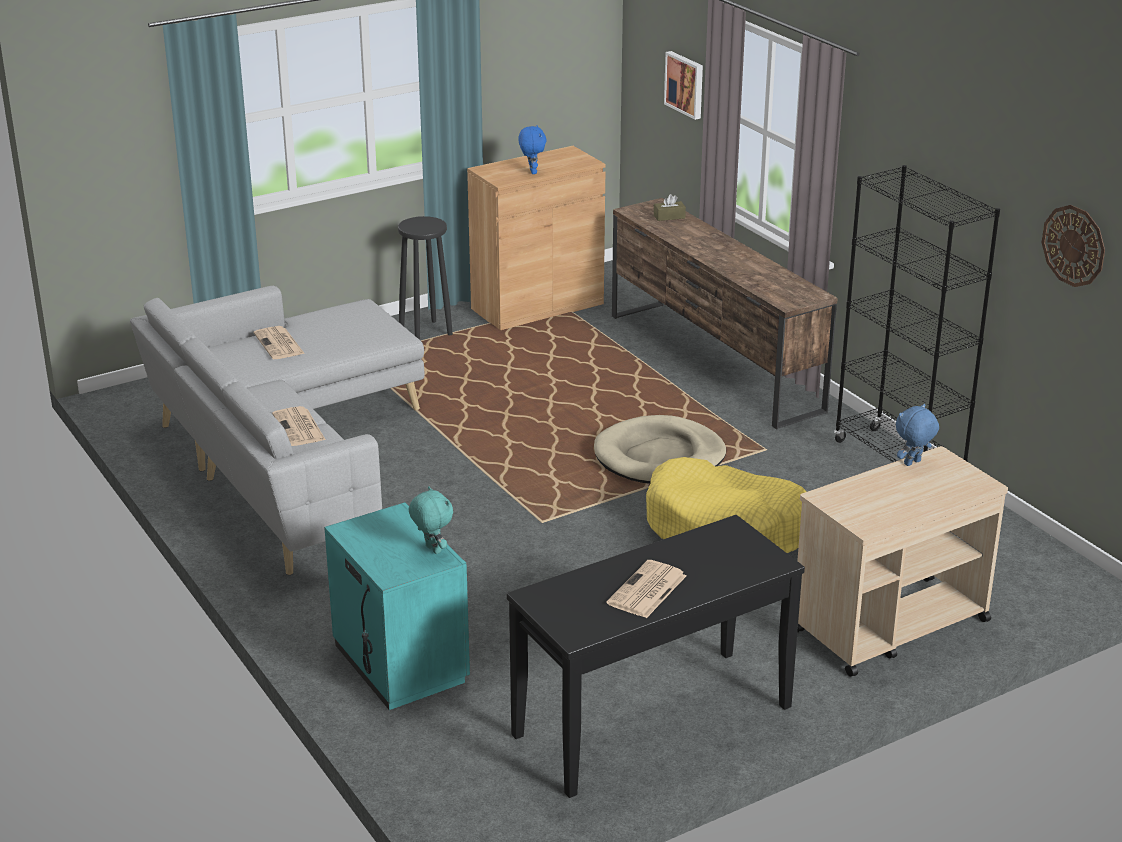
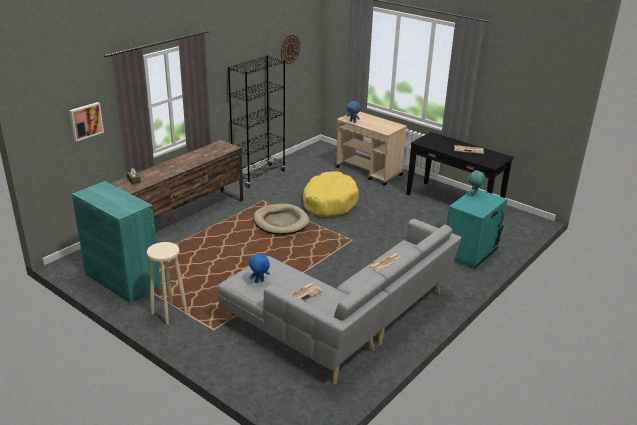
camera: 110 degrees left, 0 degrees up
(426, 332) = (169, 312): black stool -> beige stool
(532, 172) = (123, 198): blue plush toy -> blue plush toy (259, 282)
(537, 306) = (122, 280): brown cabinet -> turquoise cabinet

